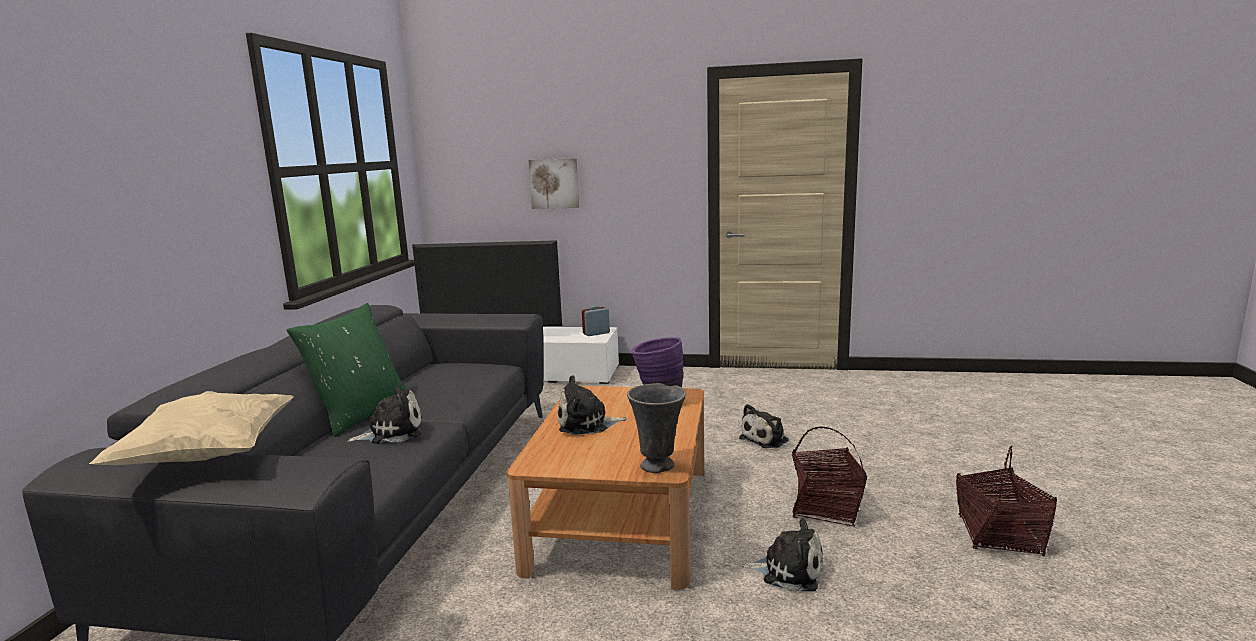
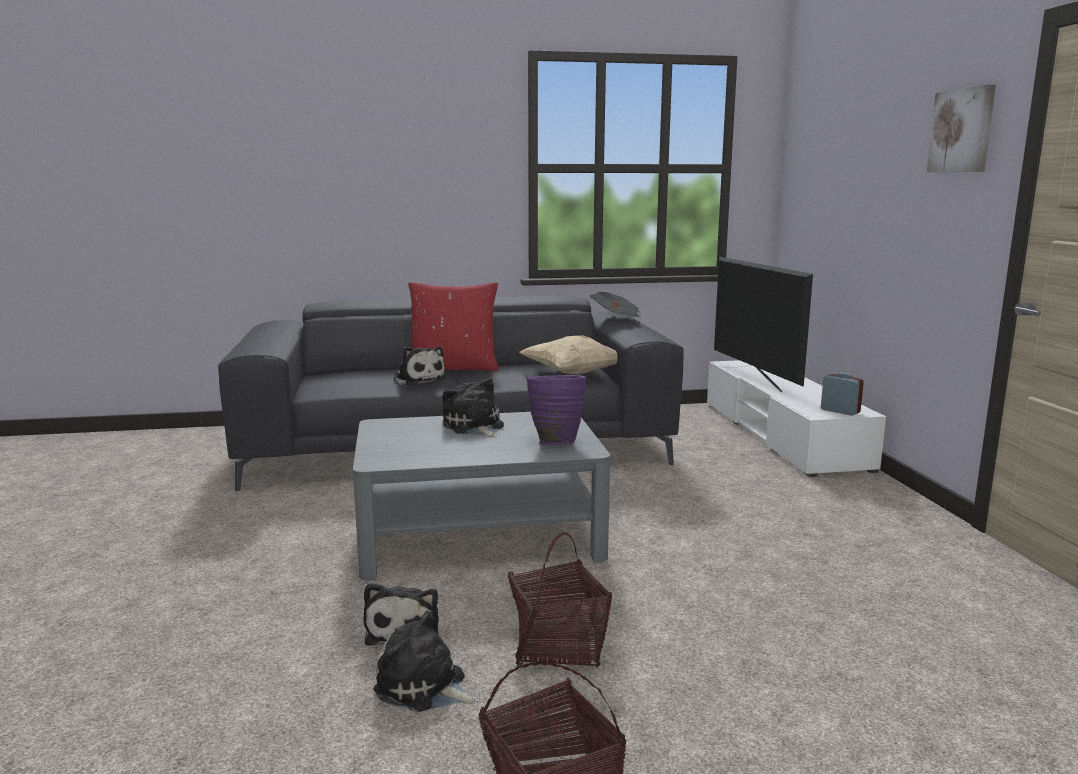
camera: 70 degrees right, 0 degrees up
(208, 456) = (279, 334): beige pillow -> beige pillow (574, 374)
(360, 414) = (453, 368): green pillow -> red pillow
(426, 315) = (617, 319): none -> newspaper
(554, 183) = (865, 201): picture -> picture (962, 130)
(621, 516) = (479, 534): brown coffee table -> grey coffee table
(658, 466) = (385, 459): grey vase -> none
(766, 439) = (738, 591): plush toy -> plush toy (424, 687)

